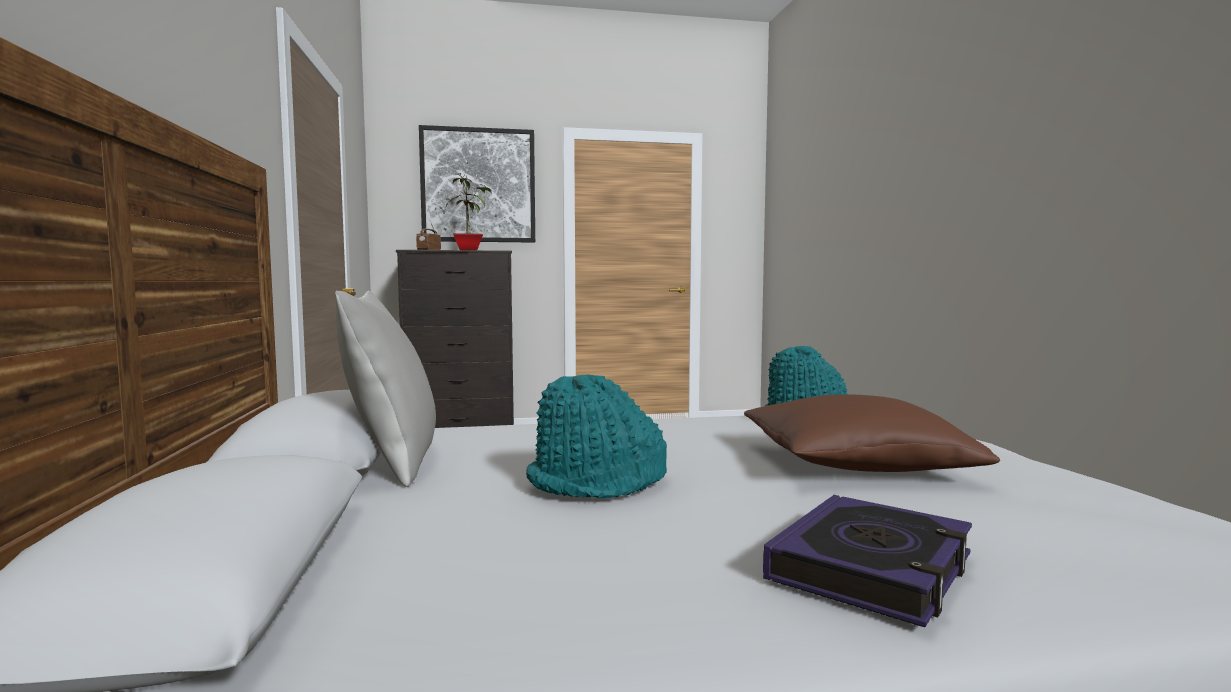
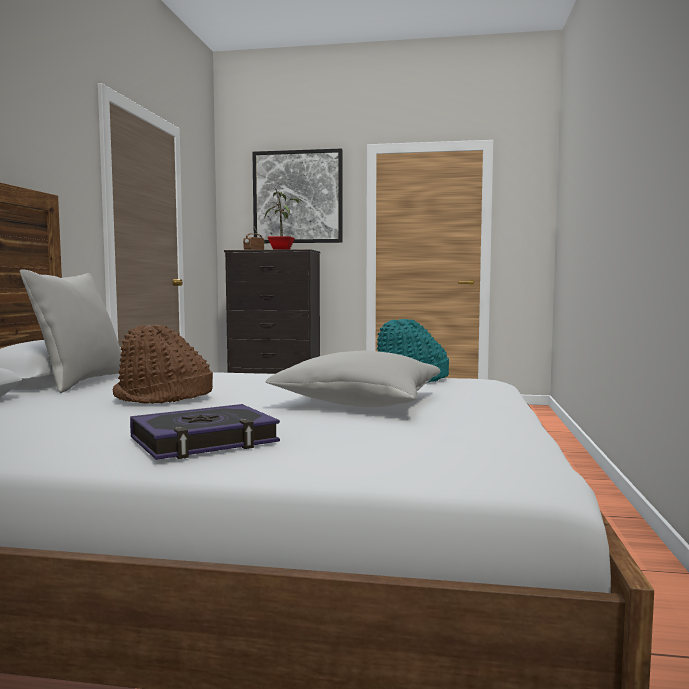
camera: 20 degrees right, 0 degrees up
(598, 483) = (163, 398): turquoise hat -> brown hat
(853, 464) = (359, 403): brown pillow -> grey pillow

